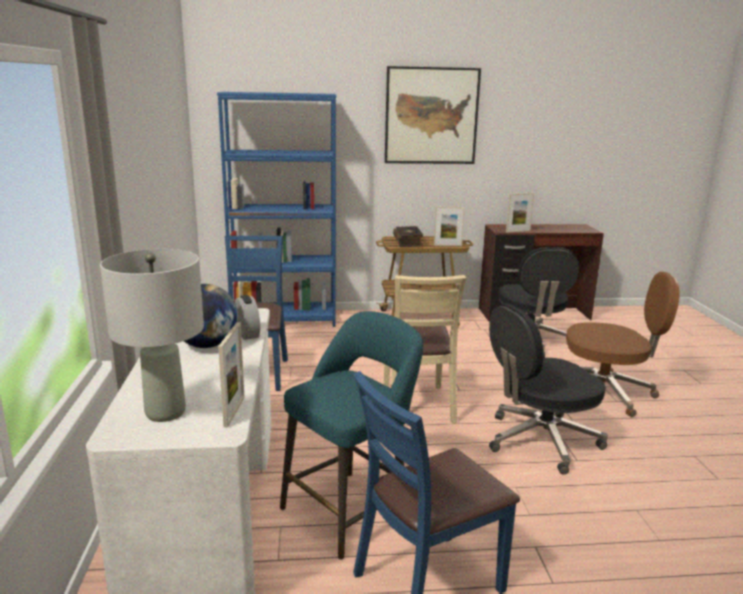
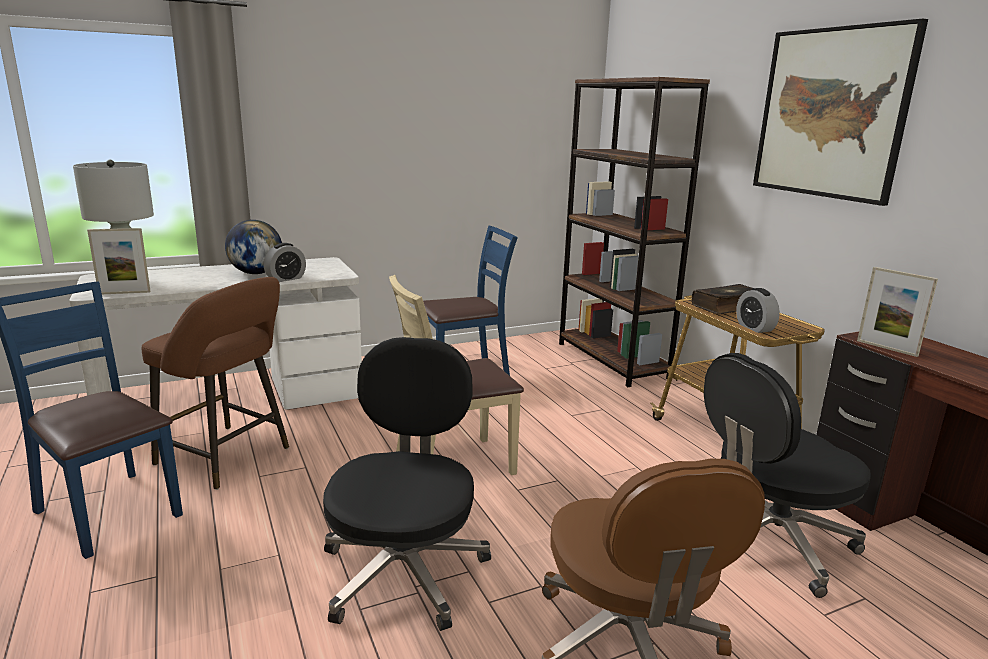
camera: 70 degrees right, 0 degrees up
(285, 320) = (612, 360): blue bookcase -> brown bookcase
(351, 509) = (228, 458): turquoise stool -> brown stool
(447, 245) = (754, 328): picture frame -> alarm clock
(540, 440) = (404, 570): black office chair -> black office chair turned 45 degrees clockwise

